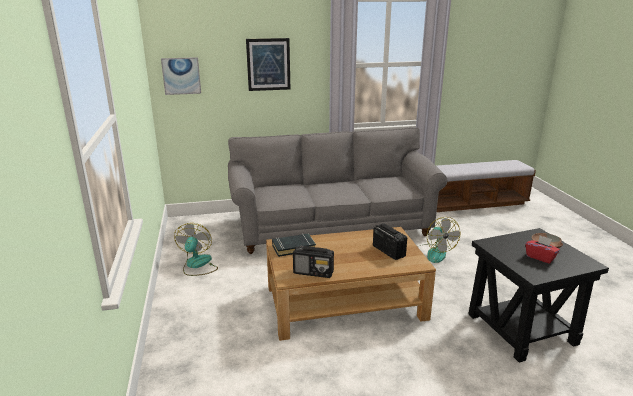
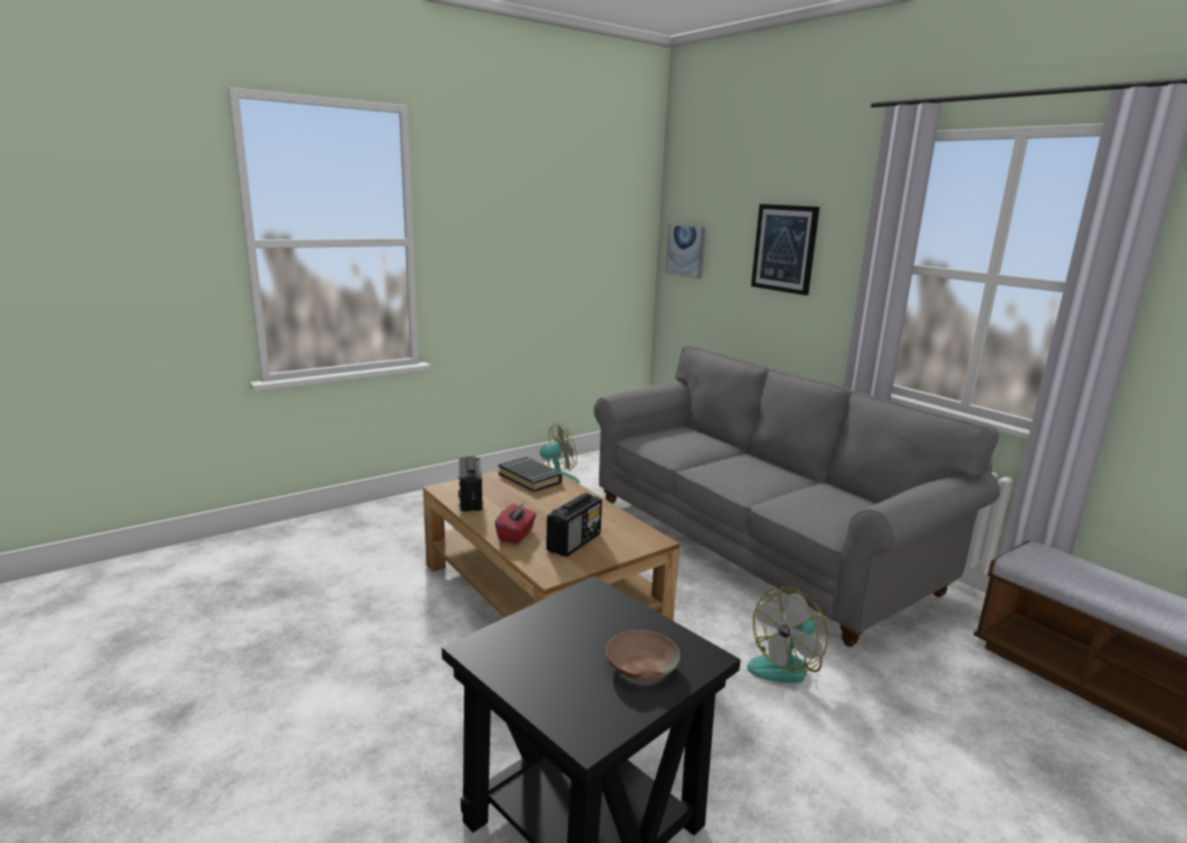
camera: 65 degrees right, 5 degrees down
(540, 257) = (572, 657): red tissue box -> red tissue box (516, 535)

